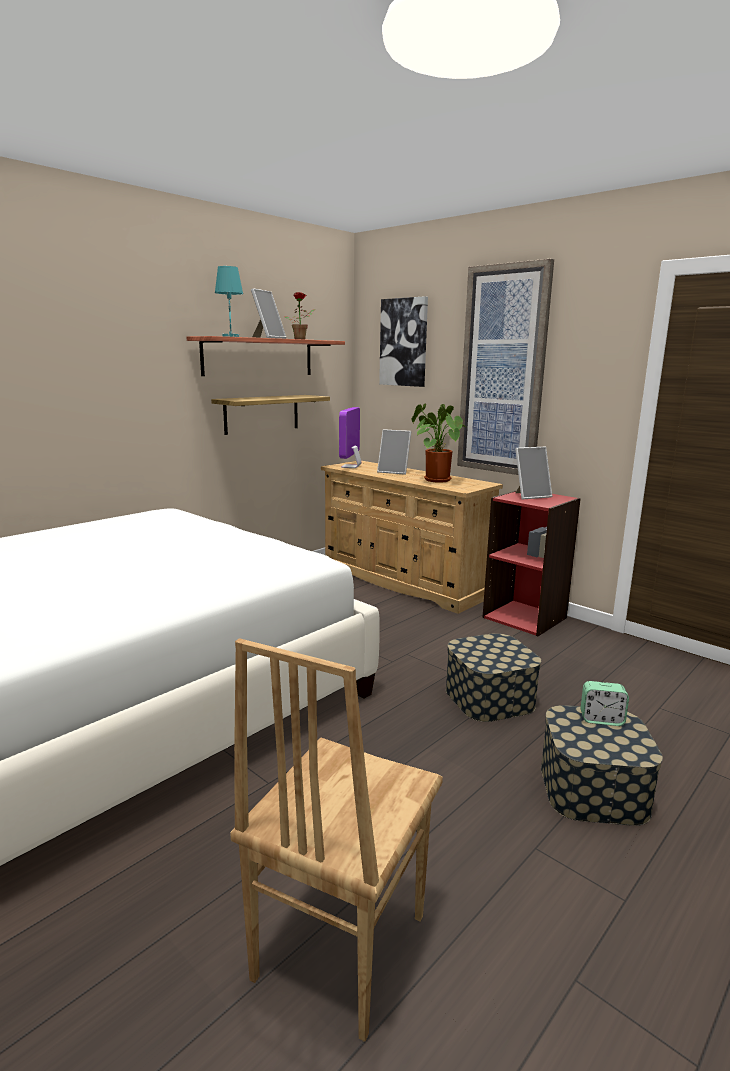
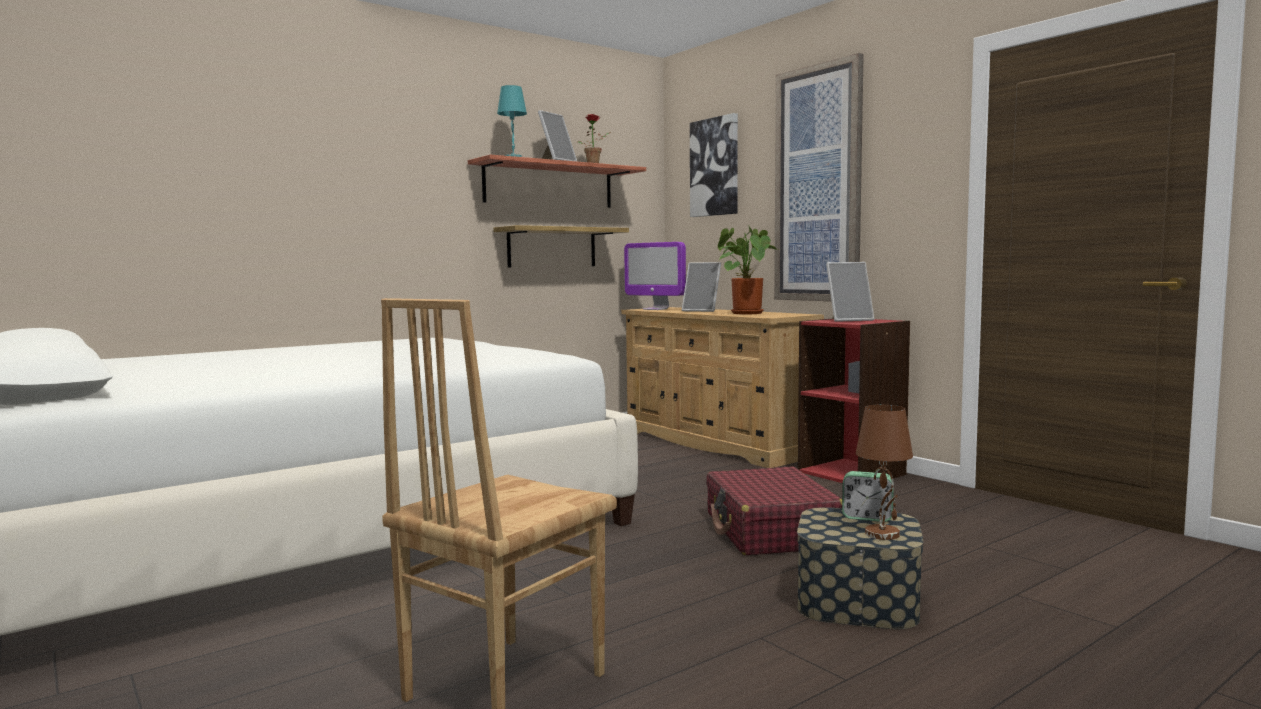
camera: 10 degrees right, 10 degrees down
(351, 467) = (656, 309): monitor -> monitor turned 75 degrees counterclockwise
(489, 698) = (770, 531): storage box -> red suitcase
(626, 745) = (883, 534): none -> brown table lamp

